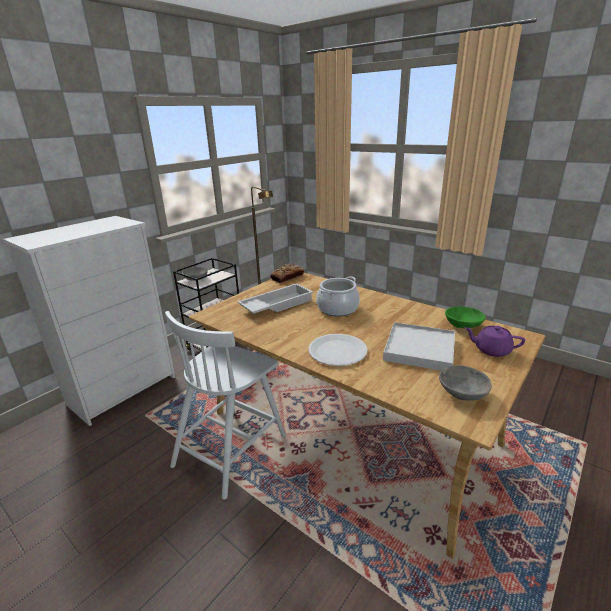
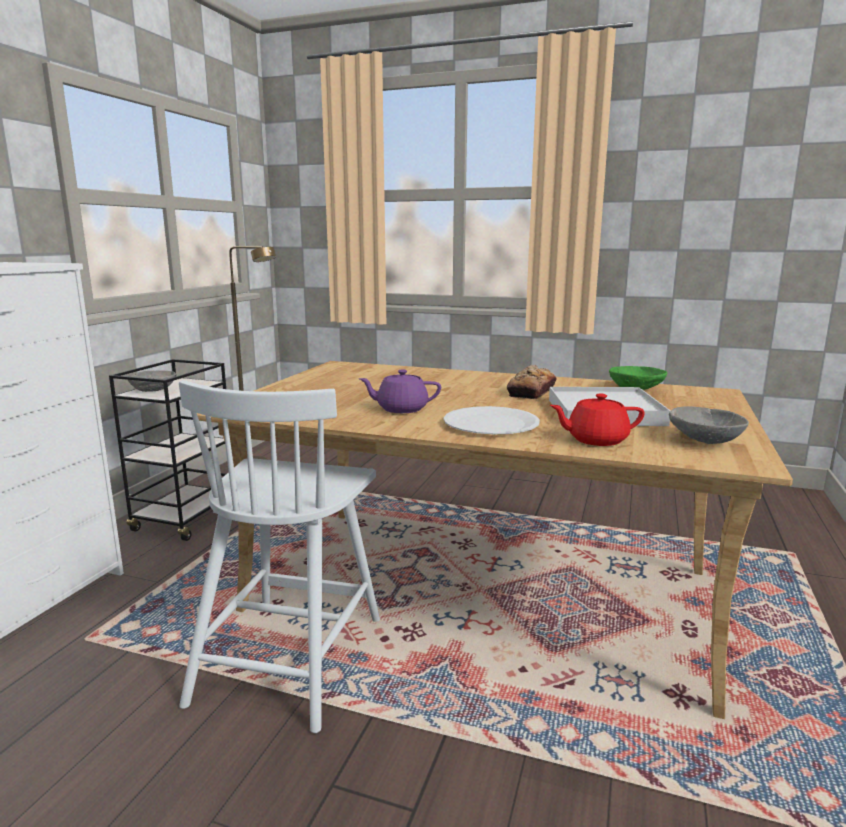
camera: 20 degrees left, 10 degrees down
(276, 304) = (343, 392): white tray -> none
(287, 277) = (331, 367): bread -> bread (531, 391)
(337, 309) = (445, 389): cooking pot -> none
(389, 379) = (595, 440): none -> red teapot
(491, 350) = (694, 405): purple teapot -> purple teapot (401, 409)

